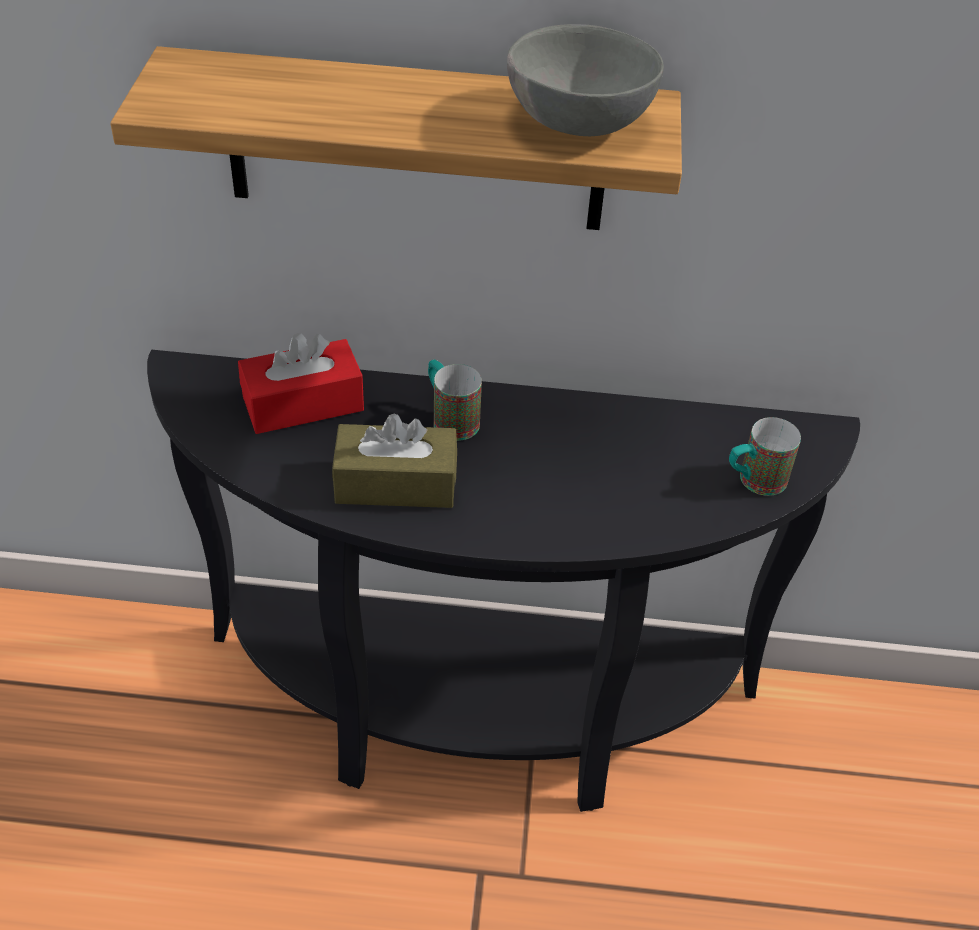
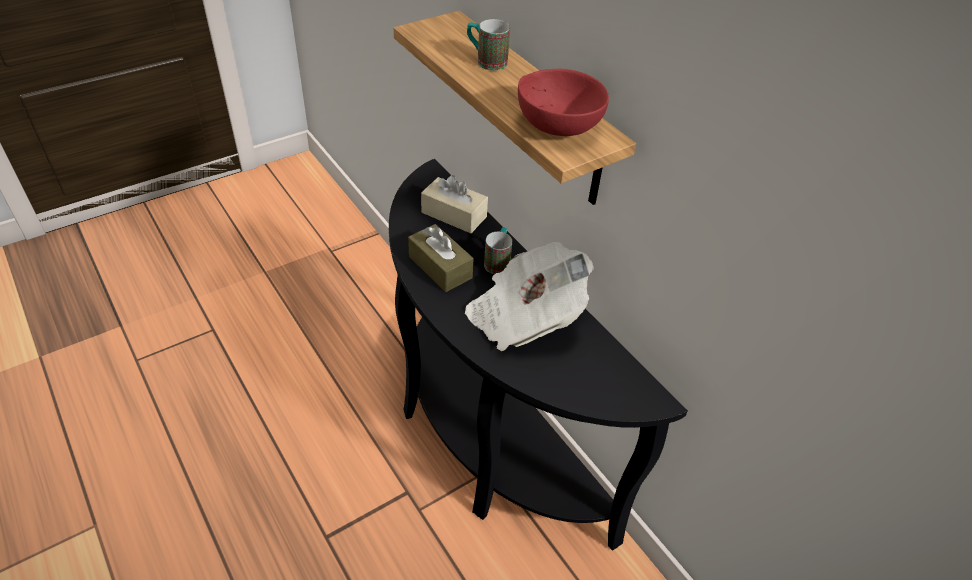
camera: 50 degrees right, 0 degrees up
(303, 403) = (454, 214): red tissue box -> beige tissue box
(574, 123) = (556, 125): grey bowl -> red bowl
(579, 458) = (524, 316): none -> newspaper
(753, 481) = (584, 388): mug -> mug (486, 61)

